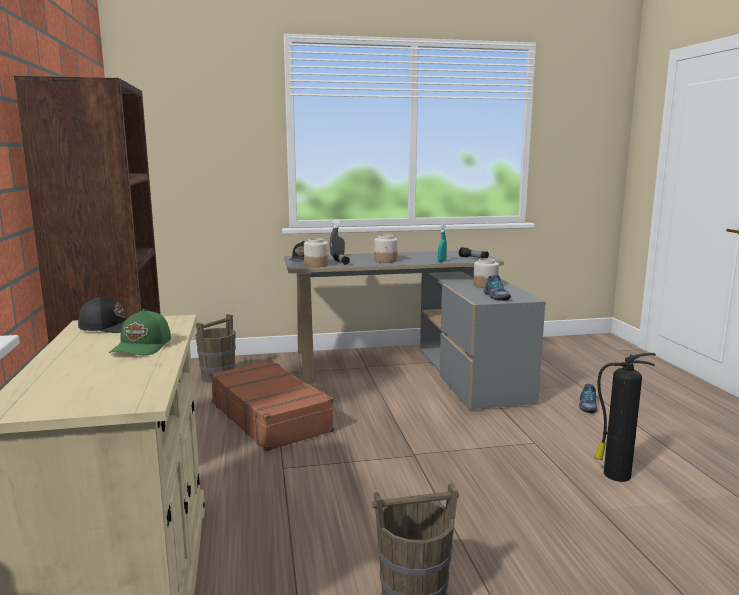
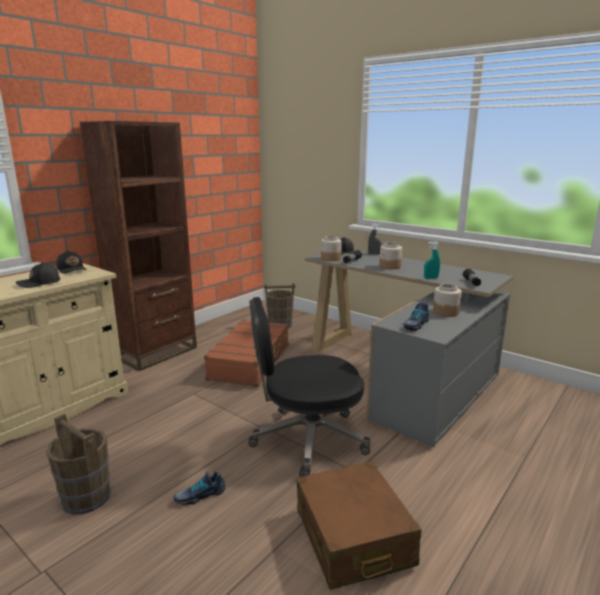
camera: 50 degrees right, 5 degrees up
(143, 347) = (39, 283): green cap -> black cap
(461, 443) = (307, 439): none -> black office chair
(587, 406) = (480, 476): shoe -> shoe (200, 495)
(615, 475) = (353, 537): fire extinguisher -> brown suitcase

